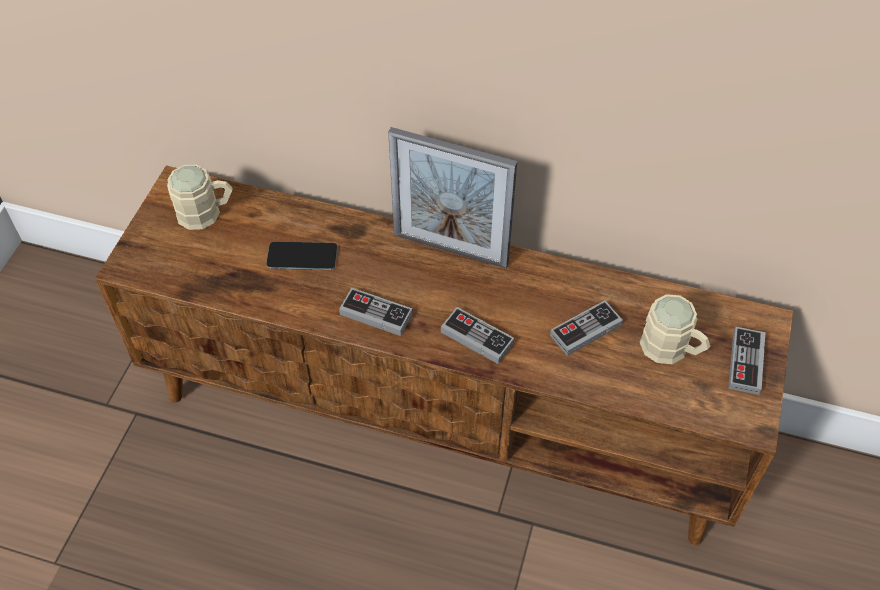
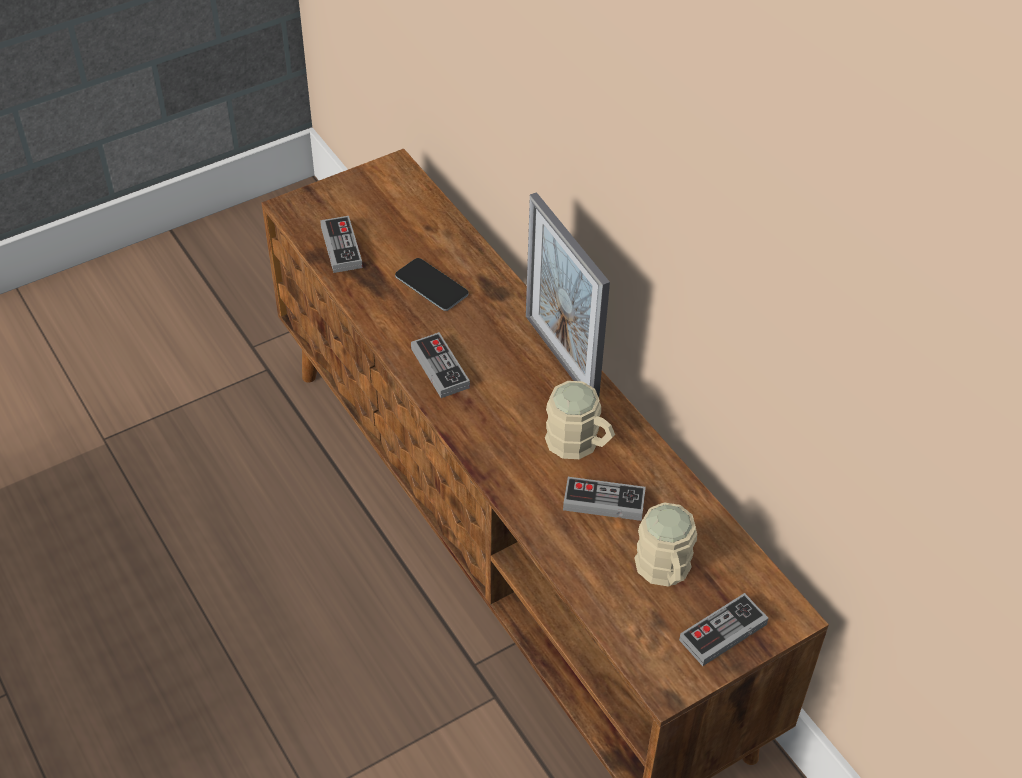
camera: 40 degrees right, 5 degrees down
(206, 213) = (394, 204): beige mug -> beige mug (580, 444)
(477, 337) = (502, 442): game controller -> game controller (341, 247)

